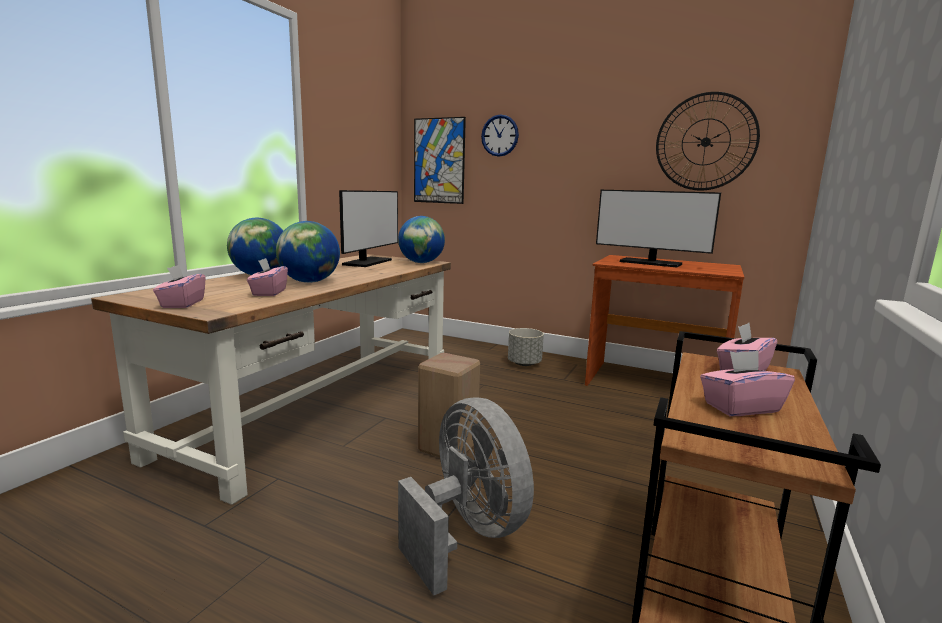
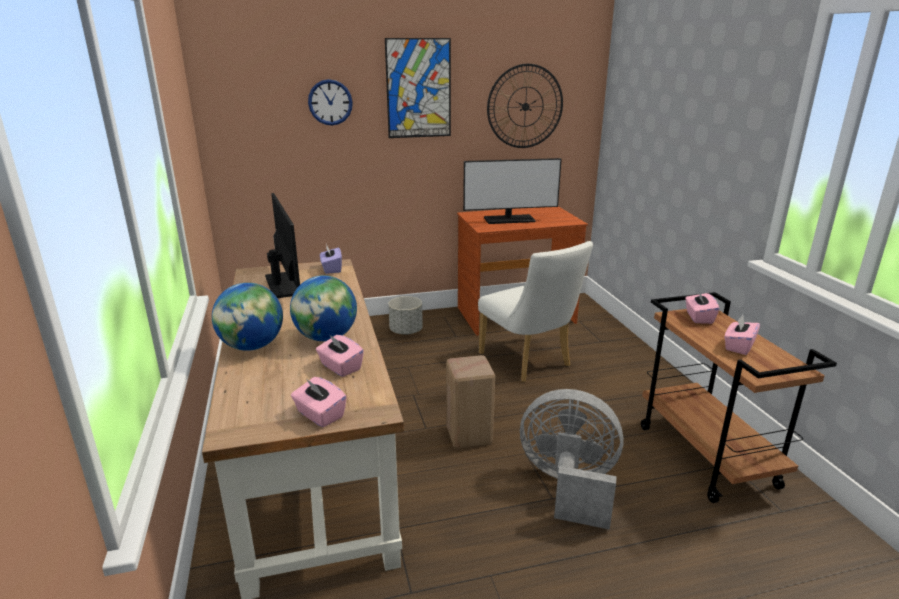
camera: 40 degrees left, 10 degrees up
(421, 263) = (331, 269): globe -> purple tissue box
(439, 161) = (254, 133): picture -> picture (418, 88)
(606, 421) = (529, 362): none -> white chair

